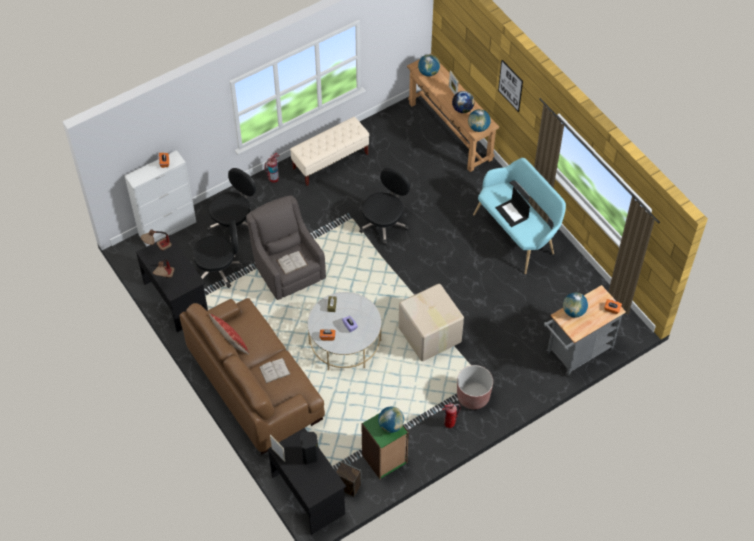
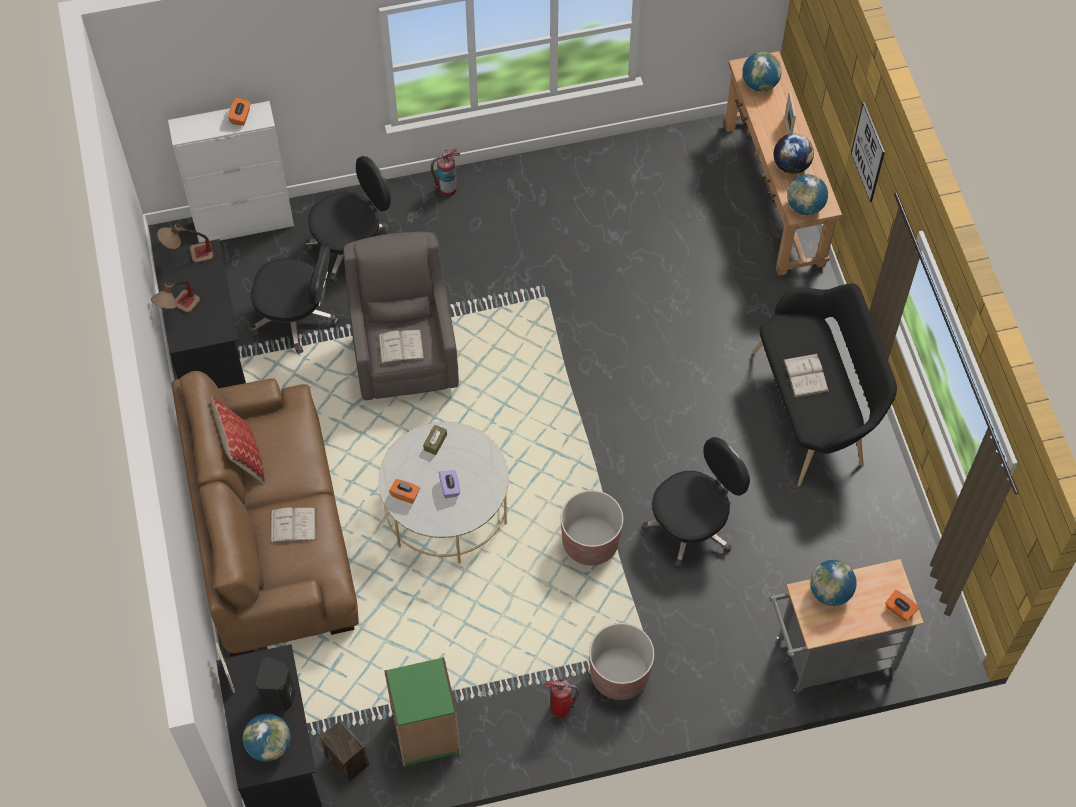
camera: 20 degrees right, 5 degrees up
(330, 161) = (552, 187): beige bench -> none
(384, 223) = (596, 322): black office chair -> black office chair (692, 526)
(391, 425) = (431, 691): globe -> globe (269, 745)
(429, 335) = (590, 542): cardboard box -> brown planter
(512, 213) = (805, 375): laptop -> white book
(517, 233) = (815, 409): turquoise bench -> black bench

